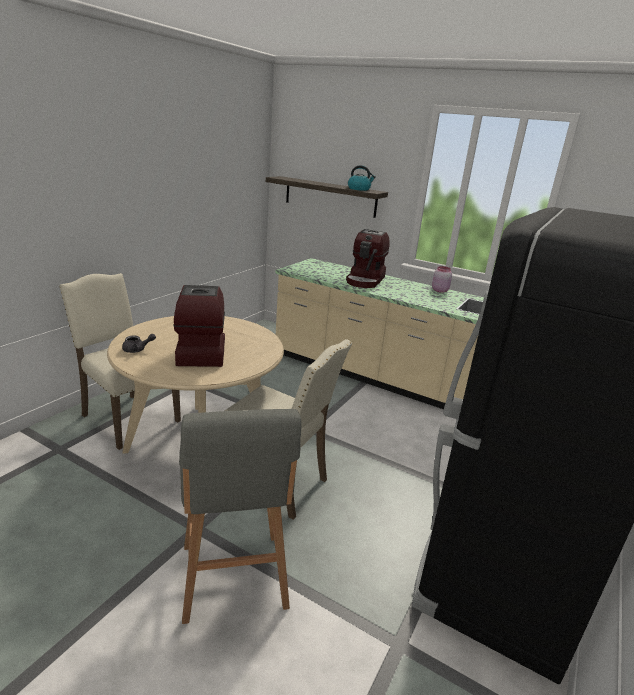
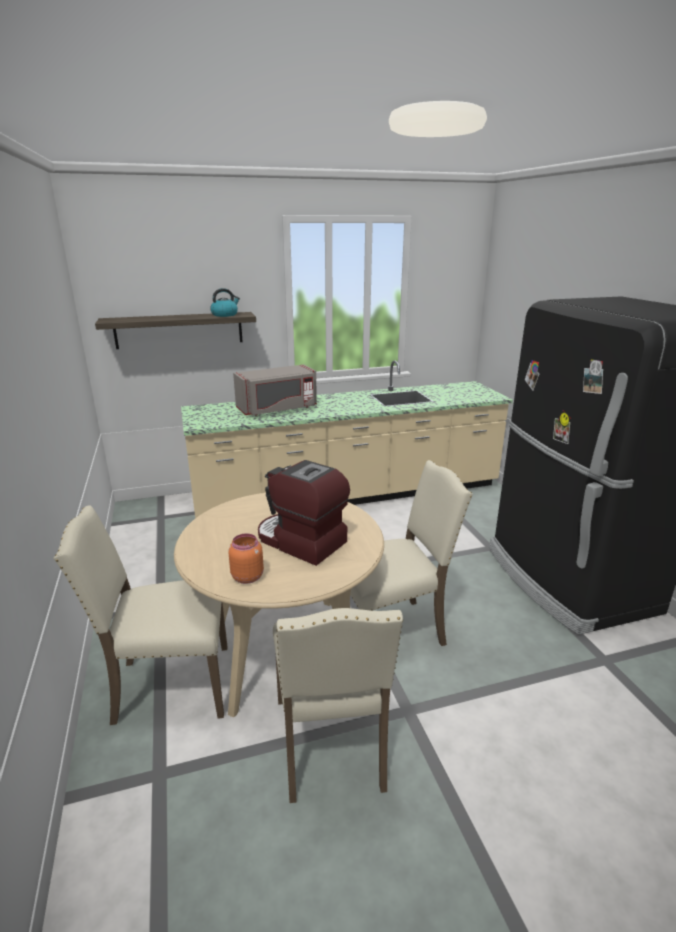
camera: 45 degrees left, 0 degrees up
(132, 505) = (332, 744): none -> beige chair
(137, 350) = (247, 576): grey teapot -> orange jar
(234, 580) = (490, 716): grey stool -> none
(366, 280) = (277, 409): coffee machine -> grey microwave
(439, 290) = (341, 396): pink jar -> none

